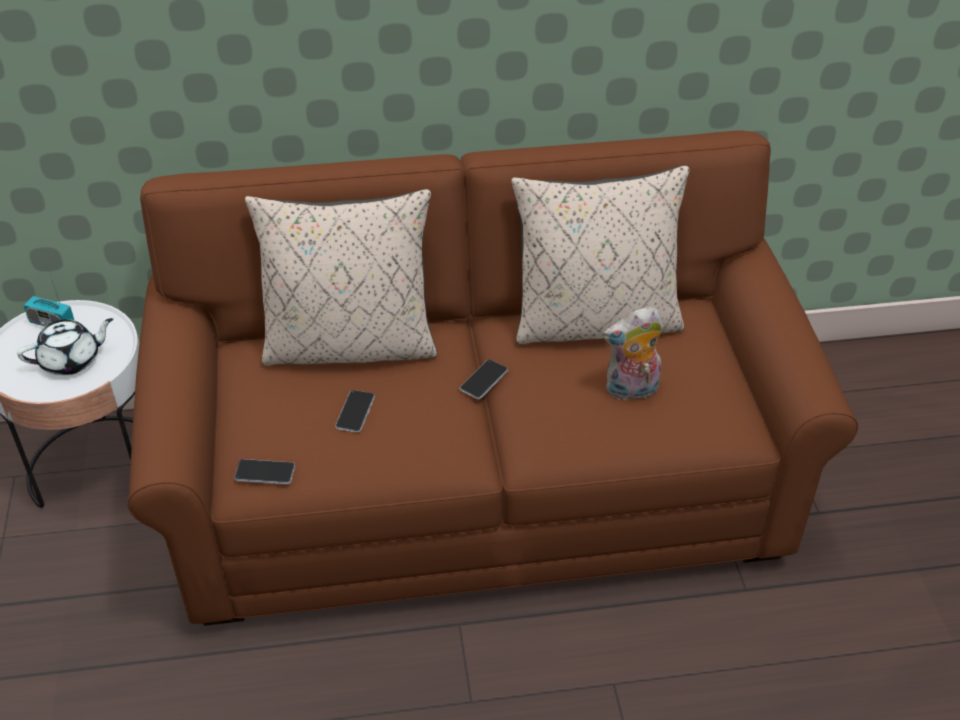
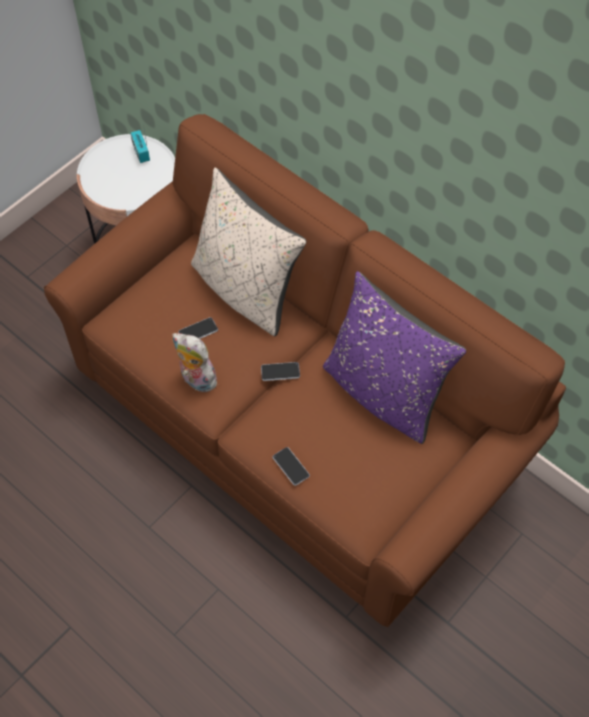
camera: 50 degrees right, 15 degrees up
(71, 360) = (125, 182): white teapot -> none
(265, 472) = (121, 326): phone -> phone (291, 466)
(595, 322) = (383, 393): beige pillow -> purple pillow
(631, 391) = (340, 450): plush toy -> plush toy (196, 380)

